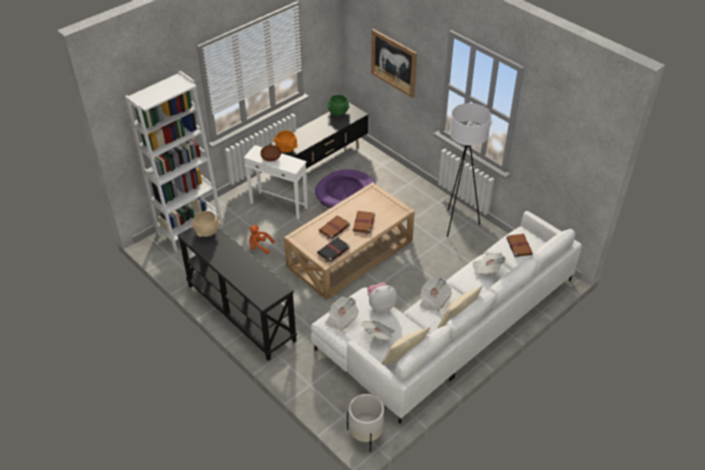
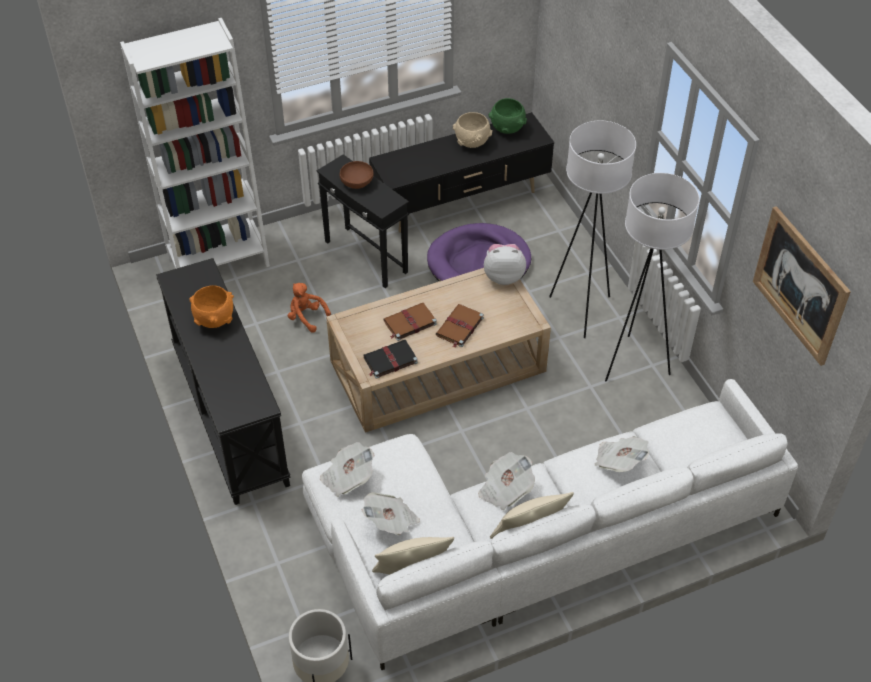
camera: 20 degrees right, 5 degrees up
(207, 232) = (201, 281): beige bowl -> beige bowl (472, 142)
(278, 205) = (366, 257): white side table -> black side table
(286, 149) = (396, 171): orange bowl -> orange bowl (214, 319)
(381, 305) = (420, 472): plush toy -> plush toy (503, 276)
(393, 63) = (595, 71): picture -> picture (800, 285)
(415, 204) = (581, 311): none -> white floor lamp
(518, 246) = (693, 435): brown book -> none

